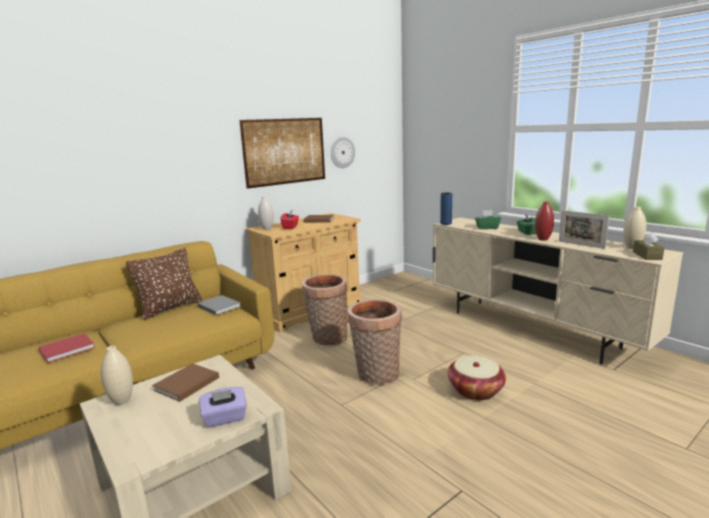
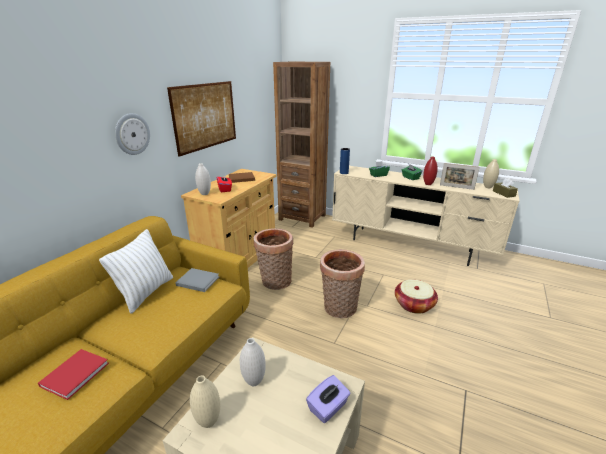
camera: 25 degrees left, 10 degrees up
(170, 308) = (146, 293): brown pillow -> white pillow
(185, 384) = (254, 381): brown book -> white vase
(342, 152) = (246, 112): wall clock -> wall clock (132, 134)
(413, 283) = (302, 217): none -> brown bookcase

